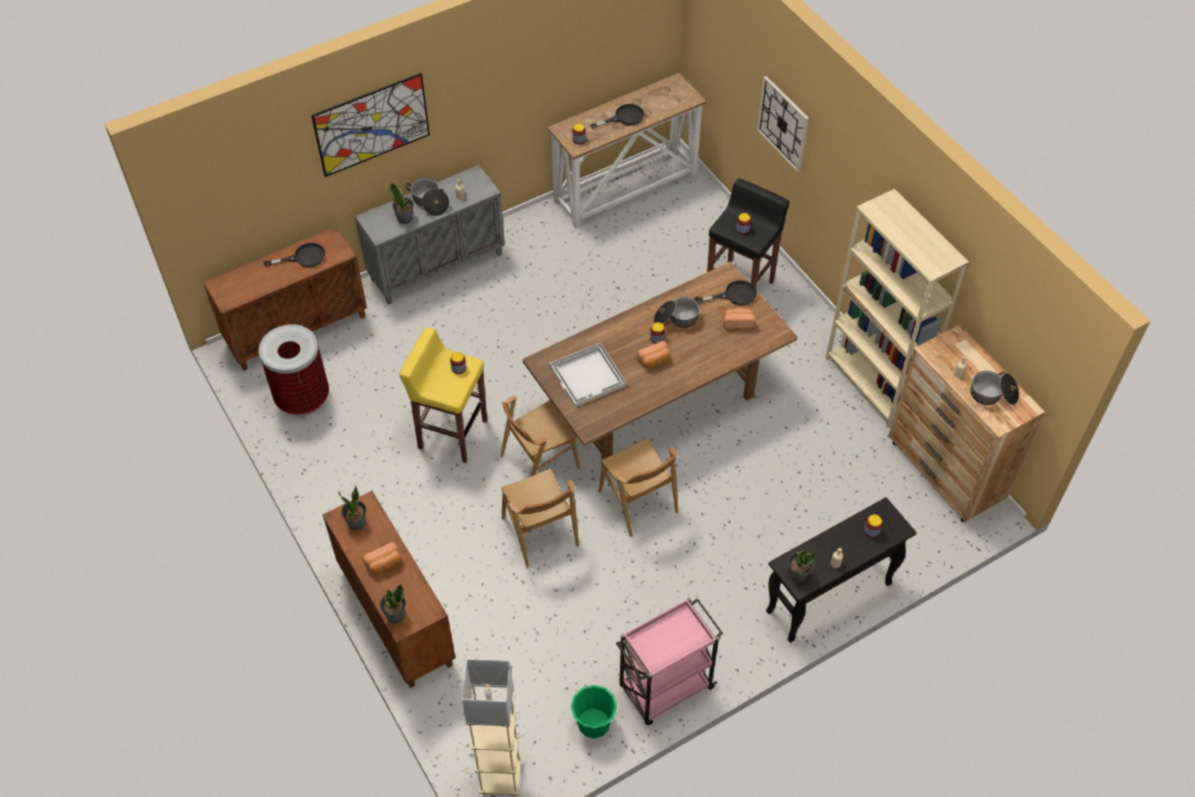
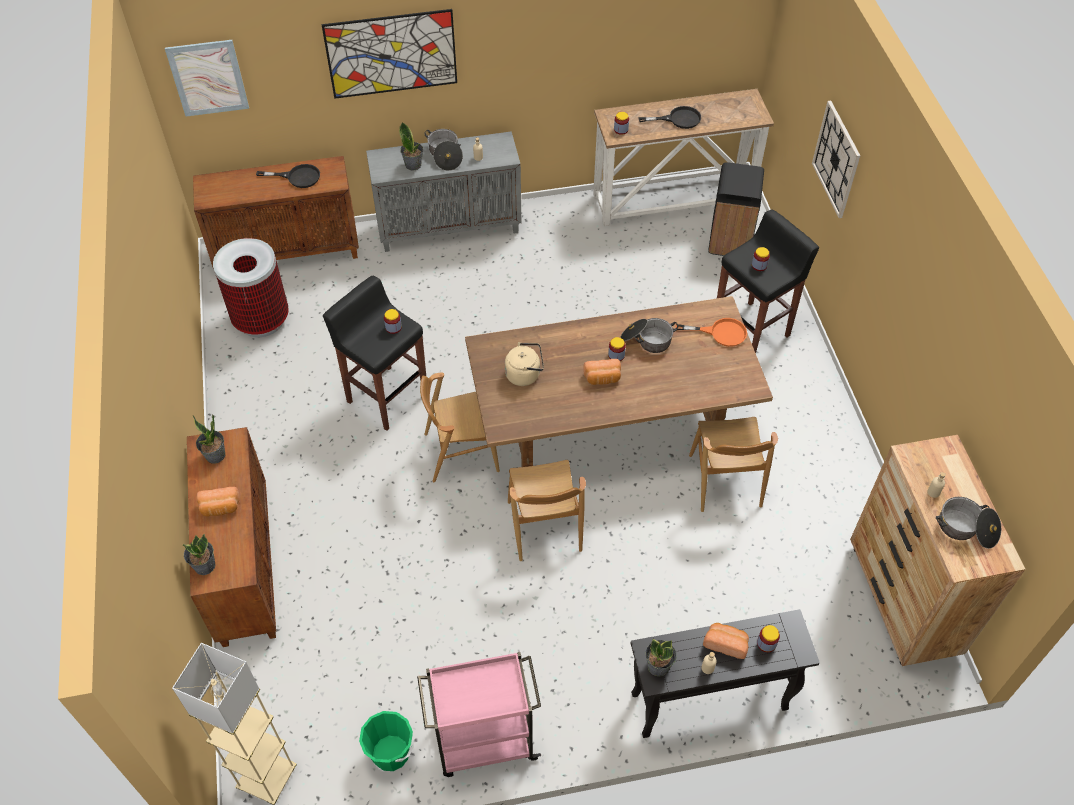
camera: 20 degrees right, 0 degrees up
(213, 188) = (208, 78): none -> picture
(451, 434) = (386, 397): yellow stool -> black stool
(540, 532) = (428, 526): brown chair -> brown chair (725, 481)
(588, 376) = (525, 374): white tray -> beige kettle
(689, 212) = (729, 241): none -> black trash can
(734, 295) = (721, 333): black frying pan -> orange frying pan
(738, 322) = (712, 363): bread -> bread (726, 643)
(872, 384) = (857, 476): beige bookcase -> none

